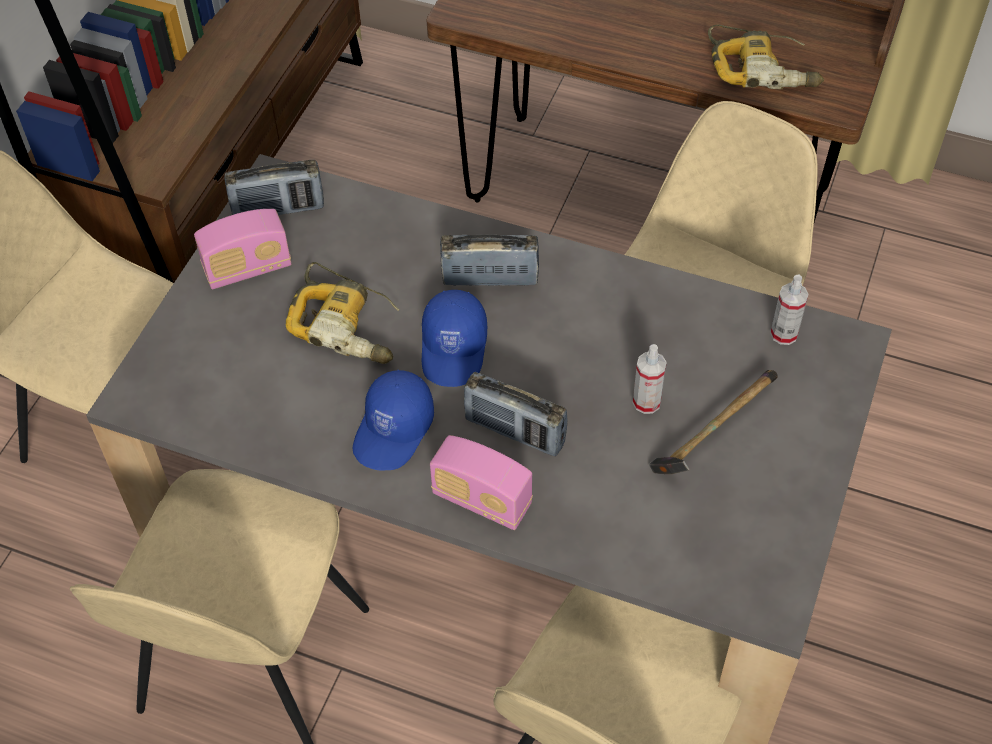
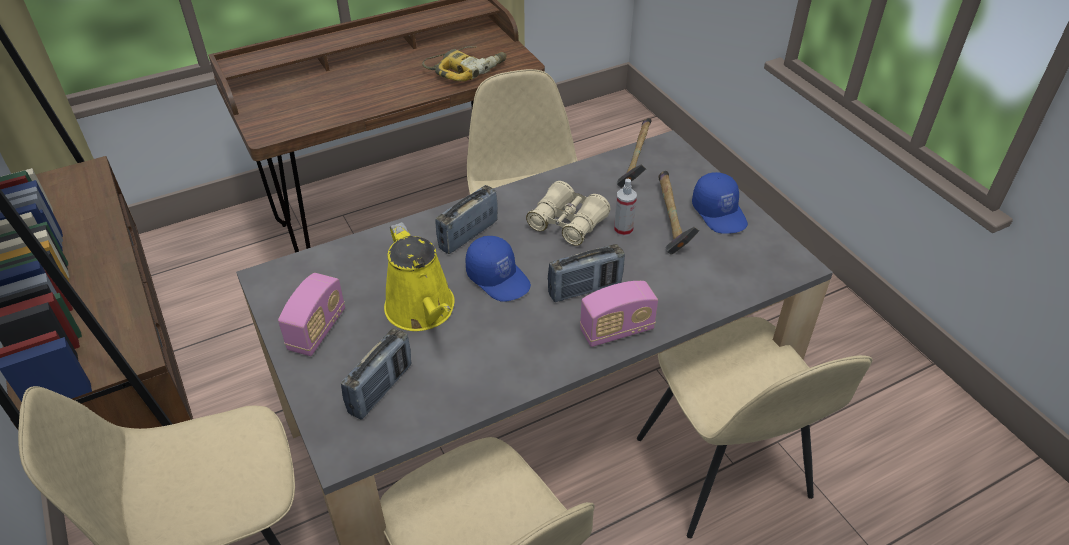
camera: 50 degrees left, 10 degrees down
(278, 209) = (292, 289): radio -> radio (381, 389)
(349, 324) = (422, 311): power drill -> yellow watering can
(394, 431) = (525, 338): blue cap -> blue cap (720, 213)
(601, 346) = (567, 223): none -> beige binoculars
(784, 334) = (636, 161): spray bottle -> hammer

